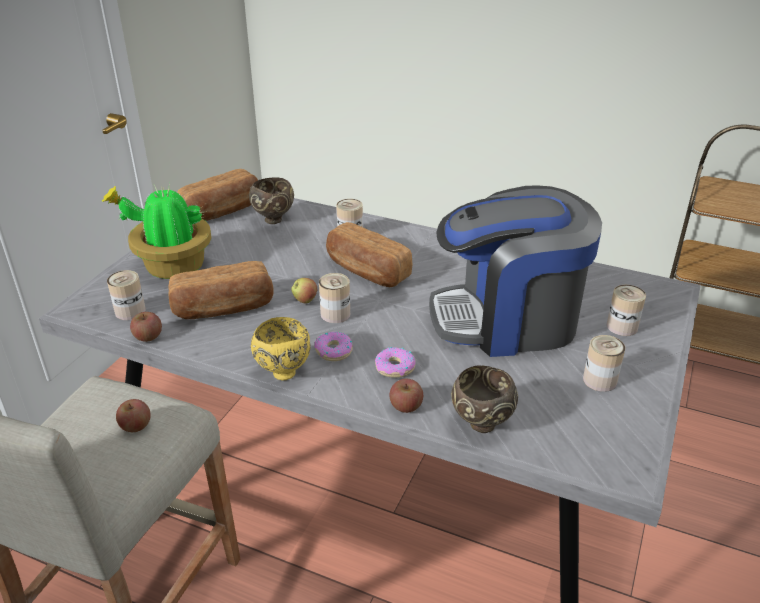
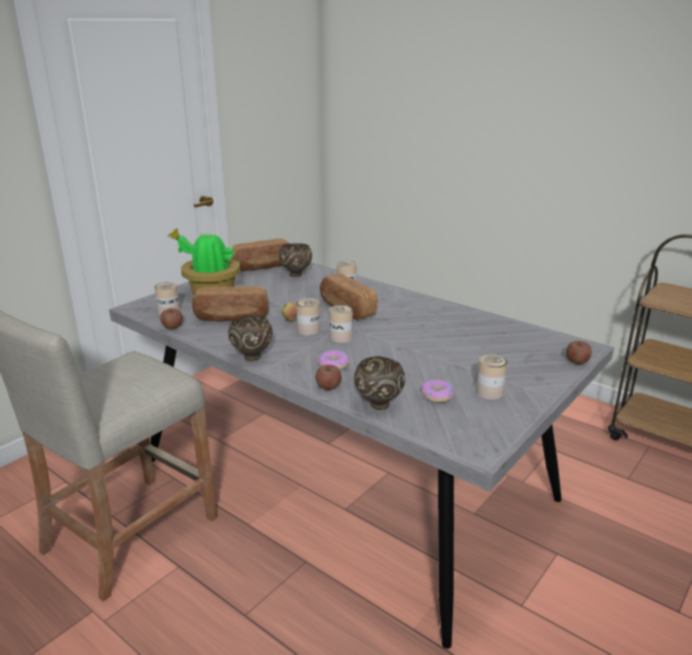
camera: 15 degrees right, 10 degrees down
(136, 426) = (143, 378): apple -> apple (577, 361)
(283, 372) = (252, 356): yellow bowl -> brown bowl
(333, 351) = (294, 350): donut -> donut (437, 395)
(507, 320) = (437, 348): coffee machine -> none
(622, 326) = (528, 363): can -> can (341, 337)

